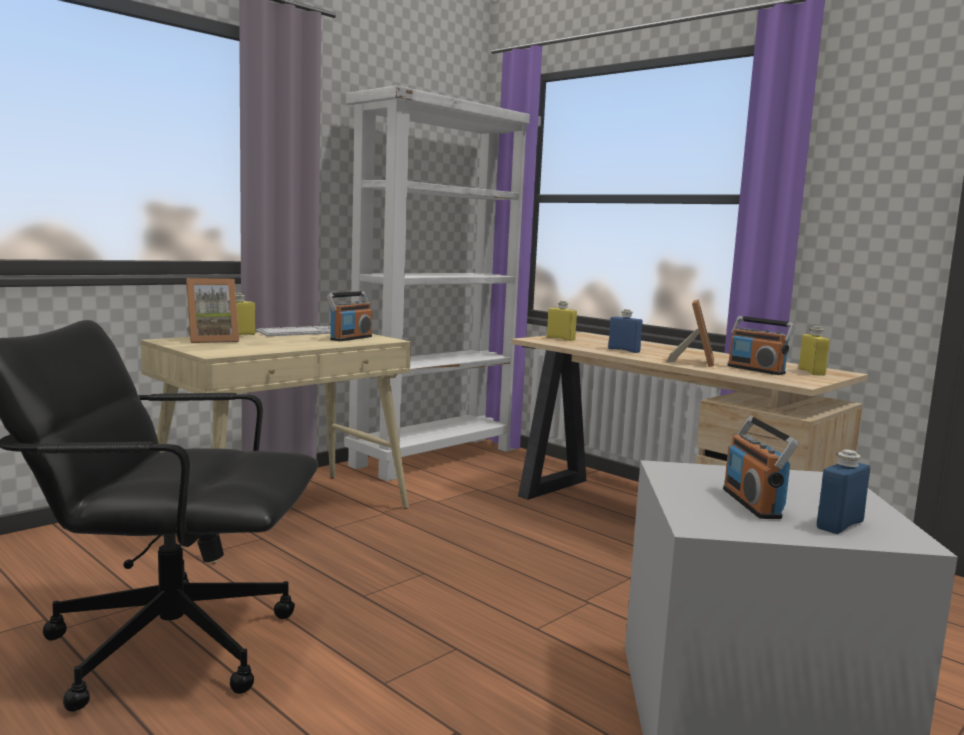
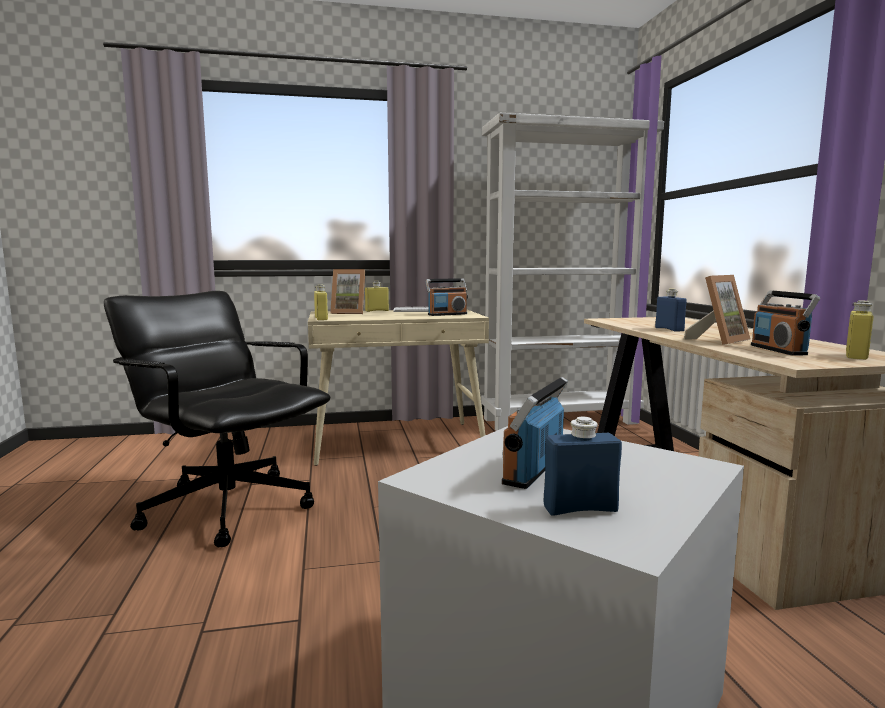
camera: 35 degrees right, 0 degrees up
(560, 339) = (633, 320): yellow bottle -> yellow bottle (321, 319)

